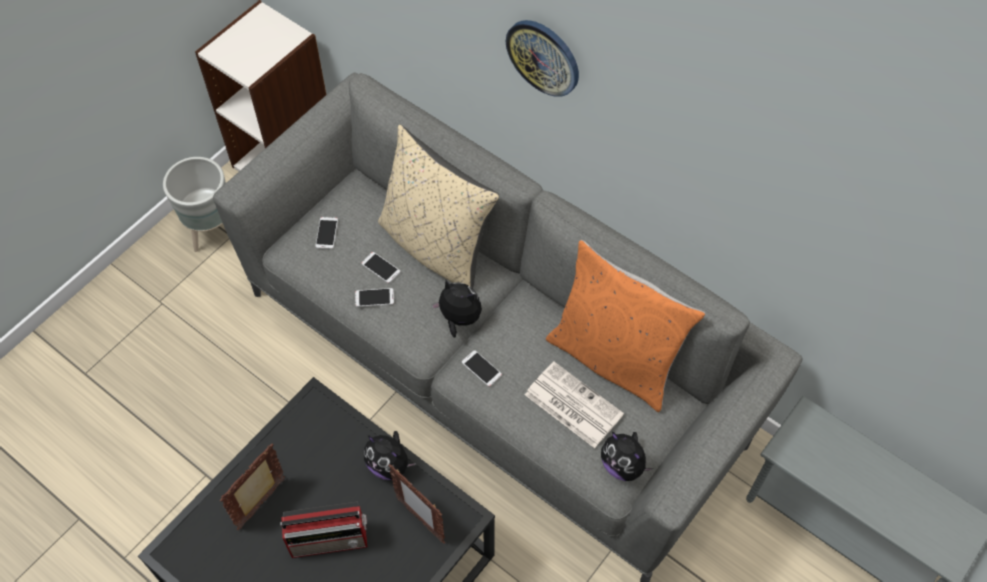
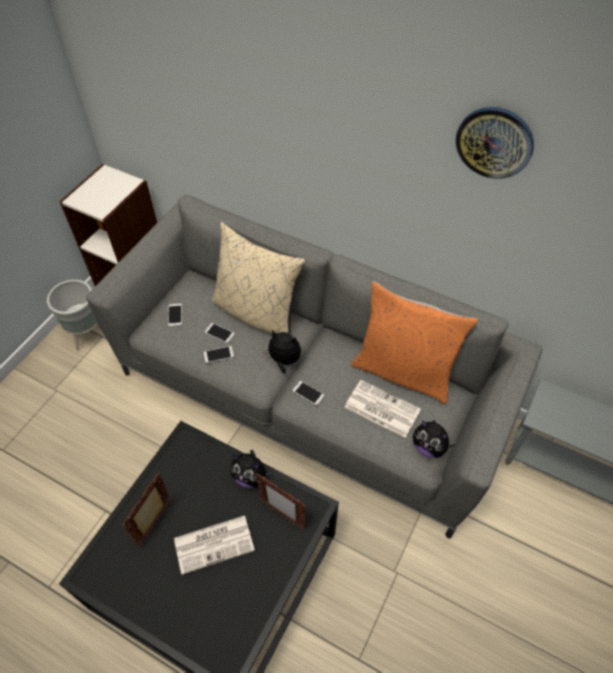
camera: 10 degrees left, 5 degrees down
(331, 540) = (215, 543): radio -> newspaper
(543, 57) = (326, 149): wall clock -> wall clock (494, 142)

